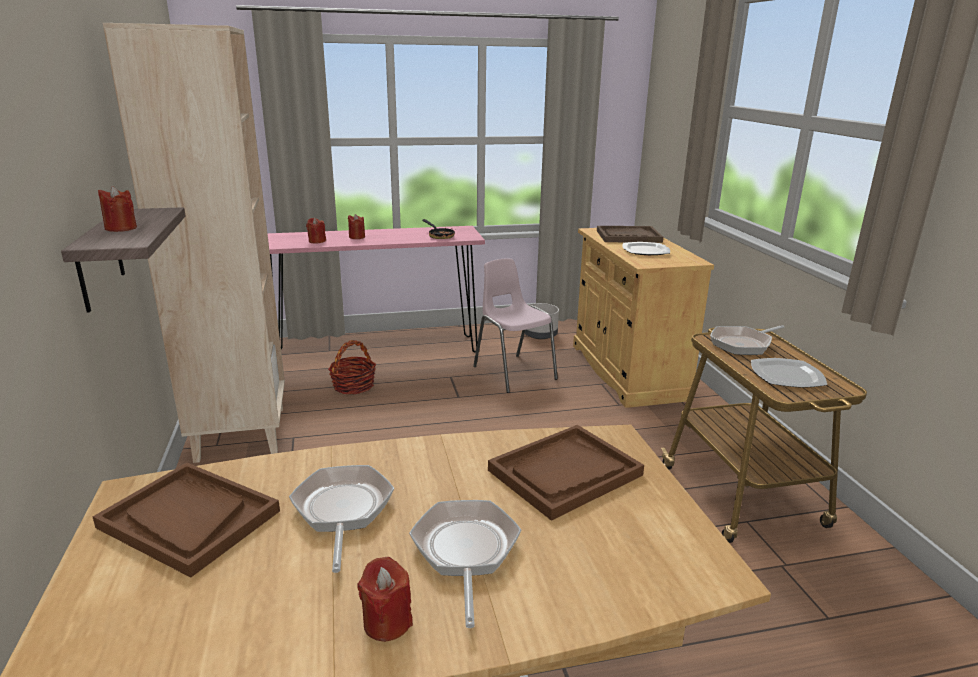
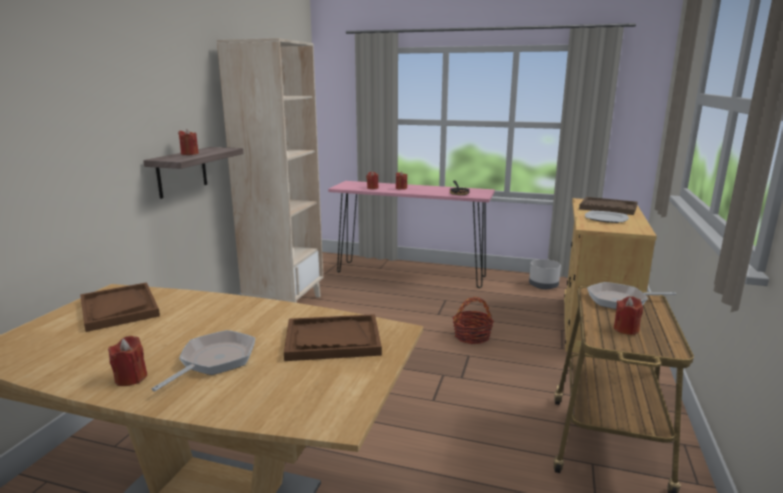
camera: 30 degrees right, 5 degrees down
(342, 511) = (186, 324): frying pan -> none
(353, 386) = (374, 292): basket -> basket (472, 336)
(513, 372) = (495, 307): pink chair -> none
(786, 375) = (626, 329): plate -> red candle

